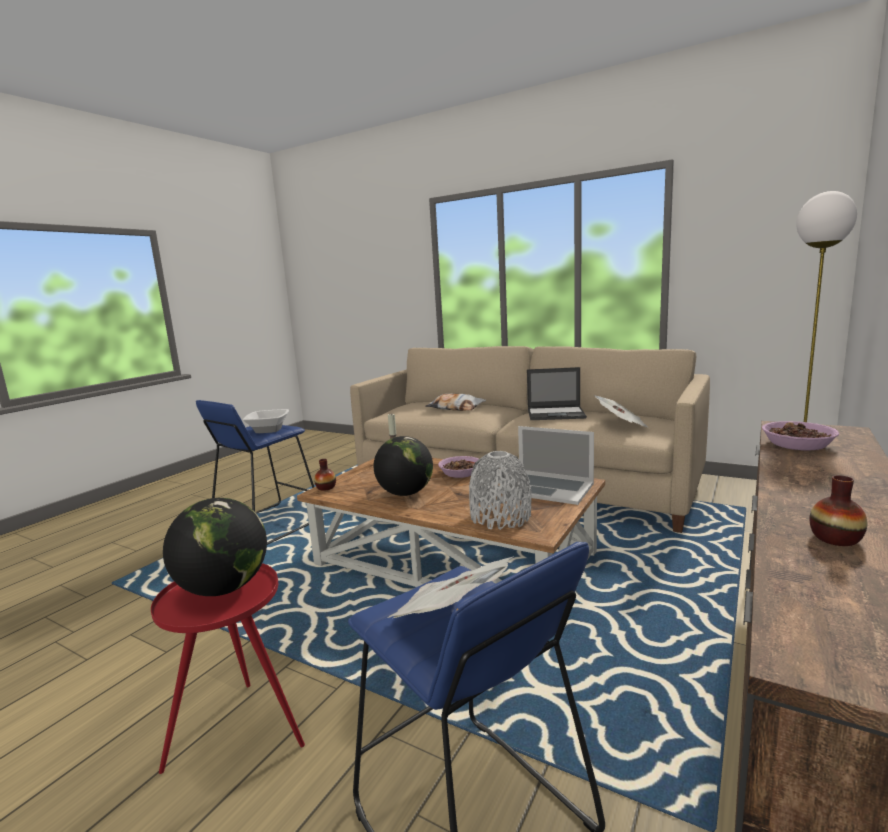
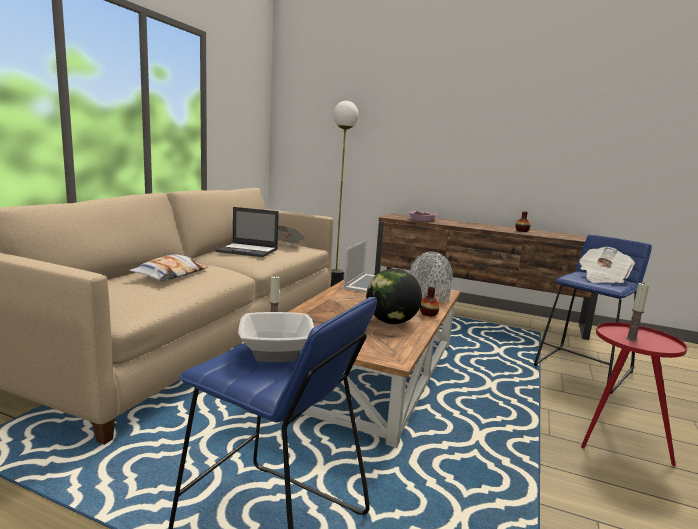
camera: 100 degrees left, 0 degrees up
(224, 588) = (631, 339): globe -> candle
(326, 488) = (382, 357): vase -> vase (428, 314)
(460, 473) = (338, 304): bowl -> none
(556, 414) = (248, 250): laptop -> laptop turned 105 degrees clockwise

